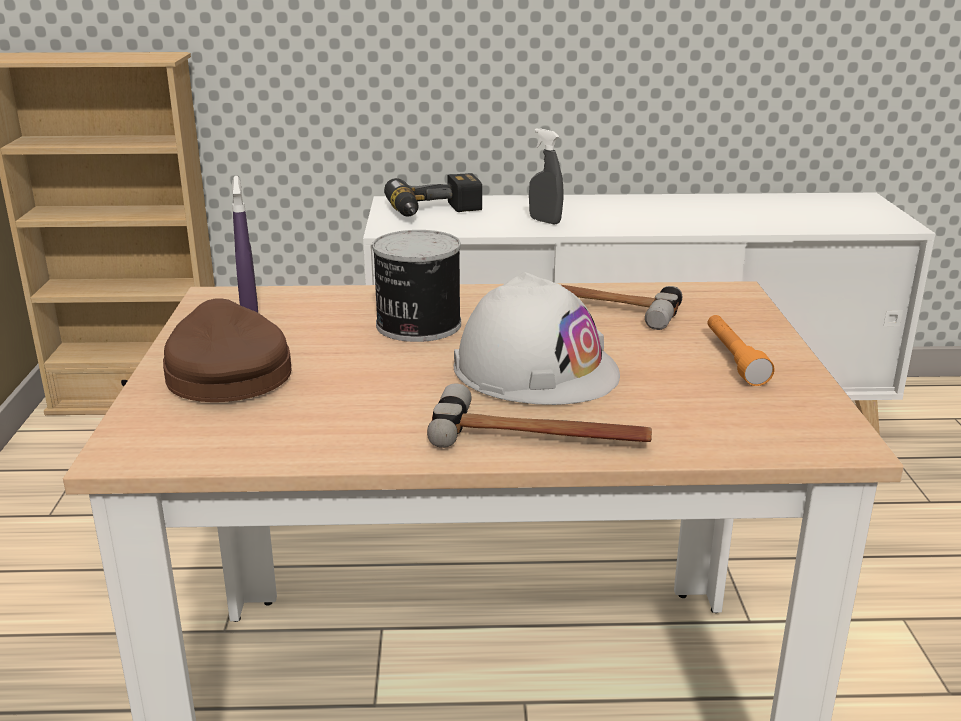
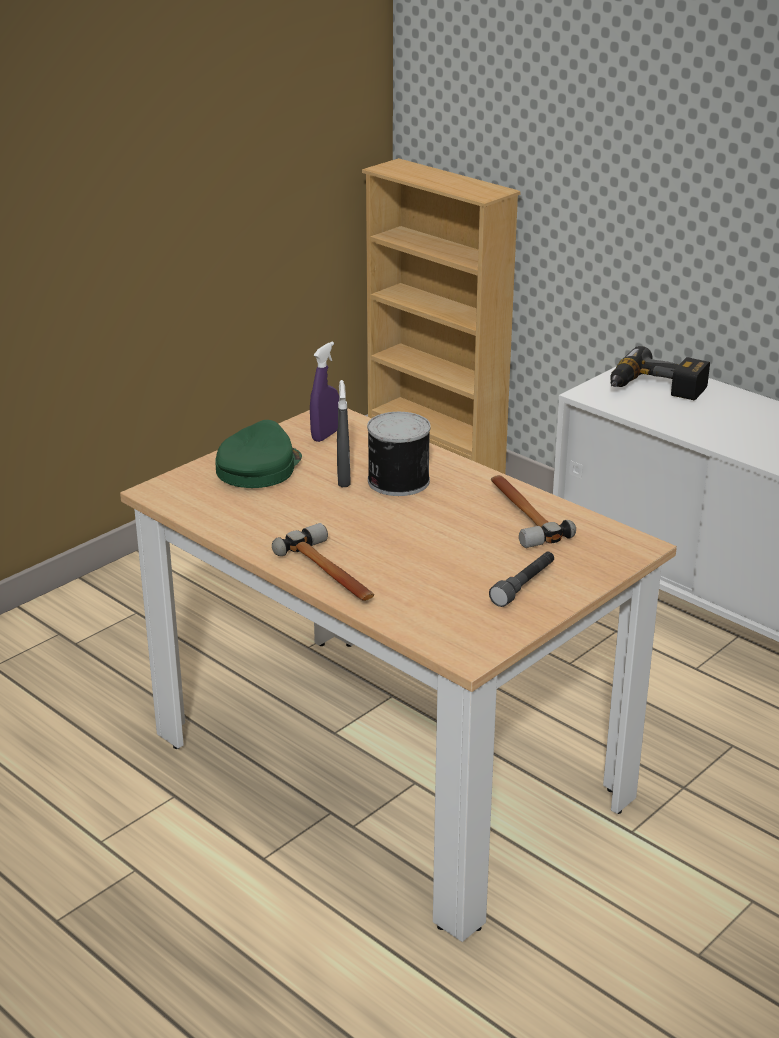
camera: 45 degrees right, 5 degrees up
(226, 372) = (258, 467): brown cap -> green cap
(535, 369) = (403, 537): white hard hat -> none
(545, 221) = (727, 430): grey spray bottle -> grey spray bottle (343, 479)
(734, 359) = (524, 586): orange flashlight -> grey flashlight

